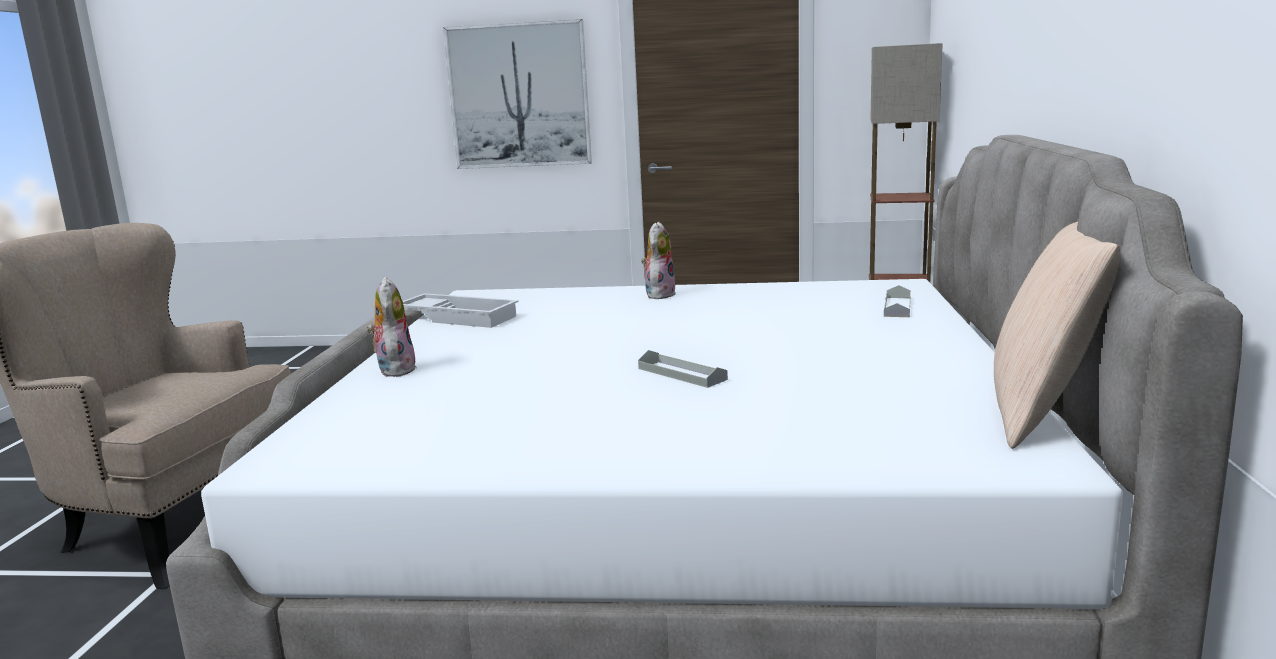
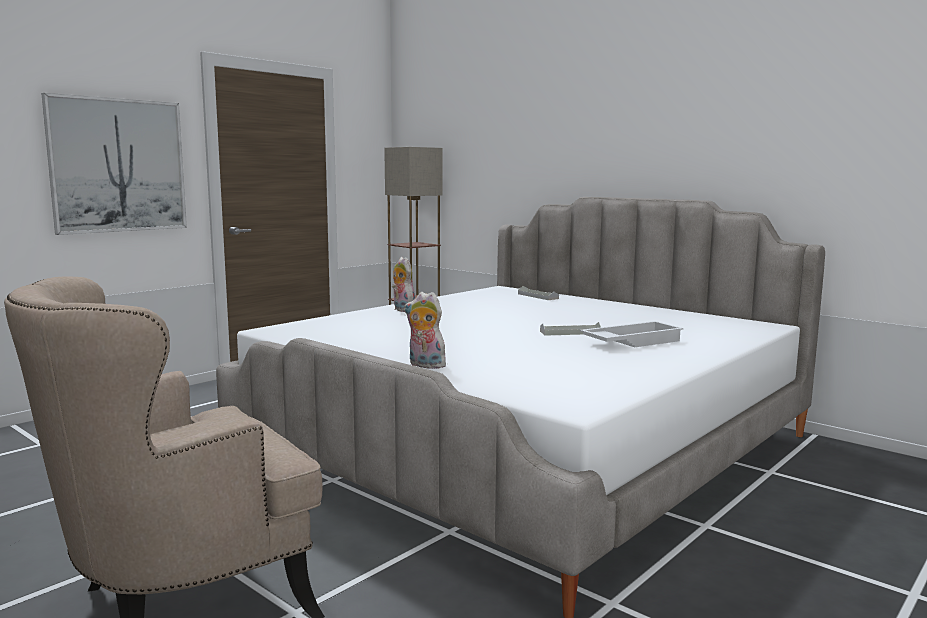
camera: 55 degrees left, 5 degrees down
(459, 317) = (329, 340): white tray -> white tray (631, 341)
(1041, 412) = (717, 315): beige pillow -> none

